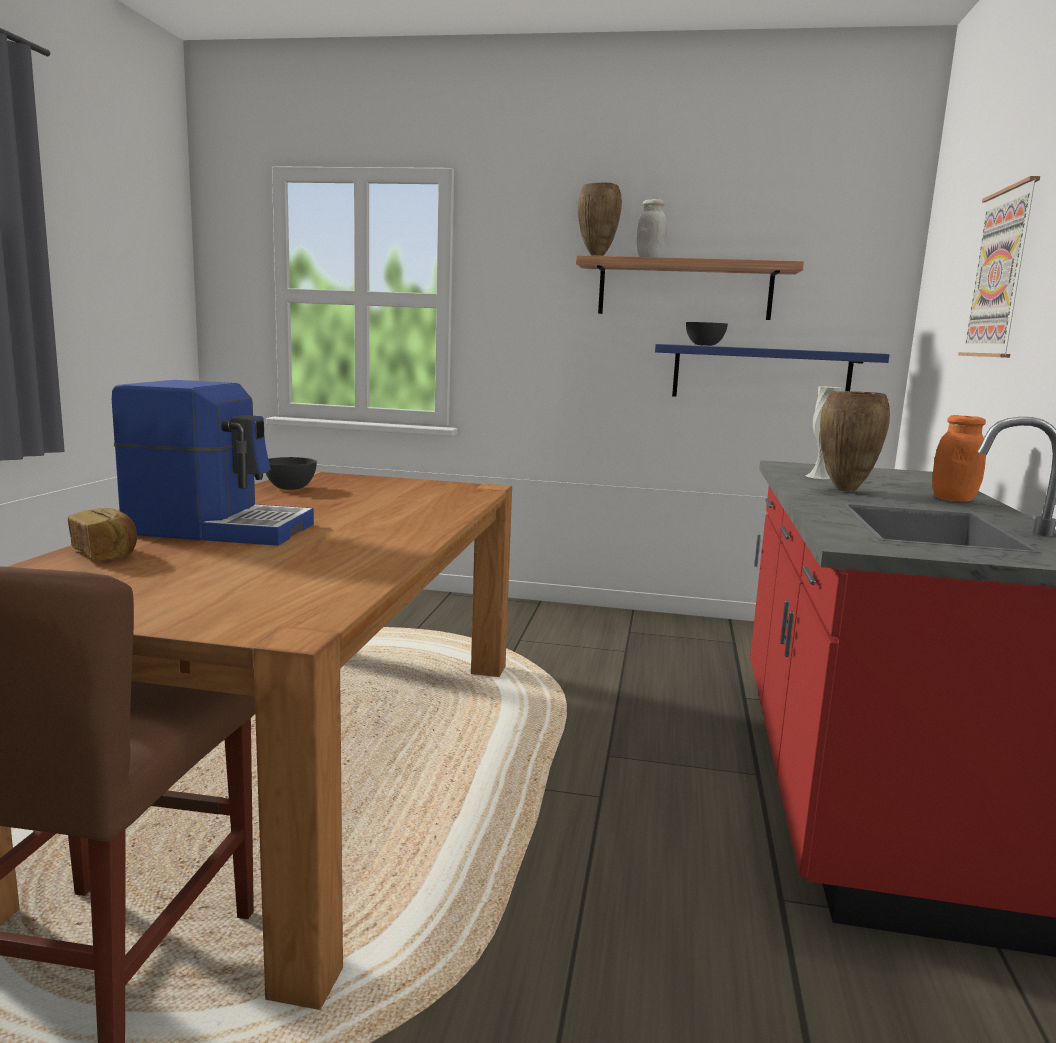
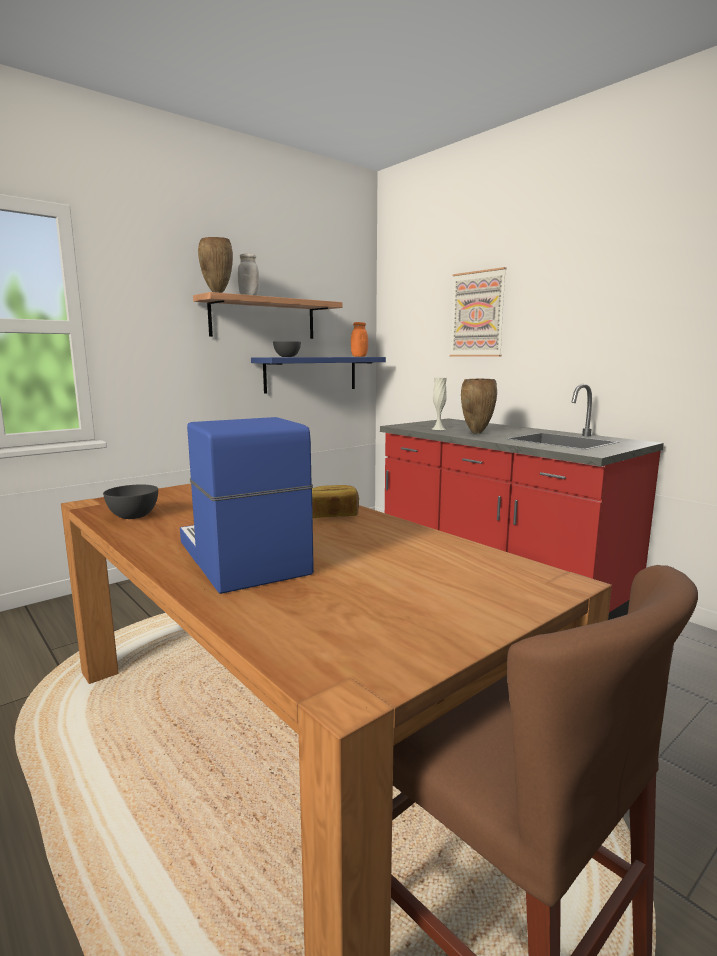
camera: 50 degrees left, 0 degrees up
(106, 554) = (265, 609): bread -> bread (332, 515)
(220, 528) = (240, 558): coffee machine -> coffee machine turned 75 degrees counterclockwise
(953, 499) = (512, 428): orange jar -> orange jar (359, 356)

